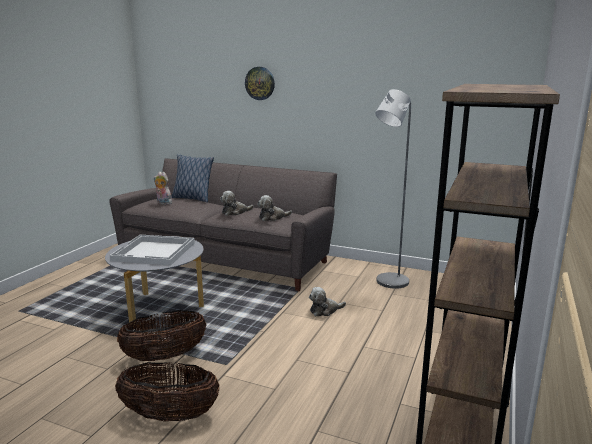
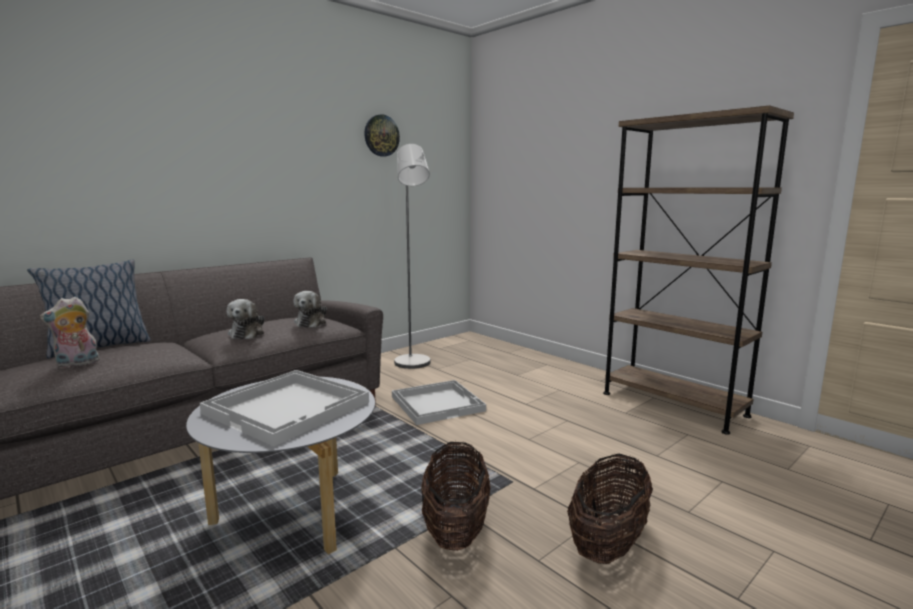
camera: 65 degrees left, 5 degrees down
(260, 83) = (171, 134): wall clock -> wall clock (381, 135)
(325, 310) = (437, 403): plush toy -> white tray

